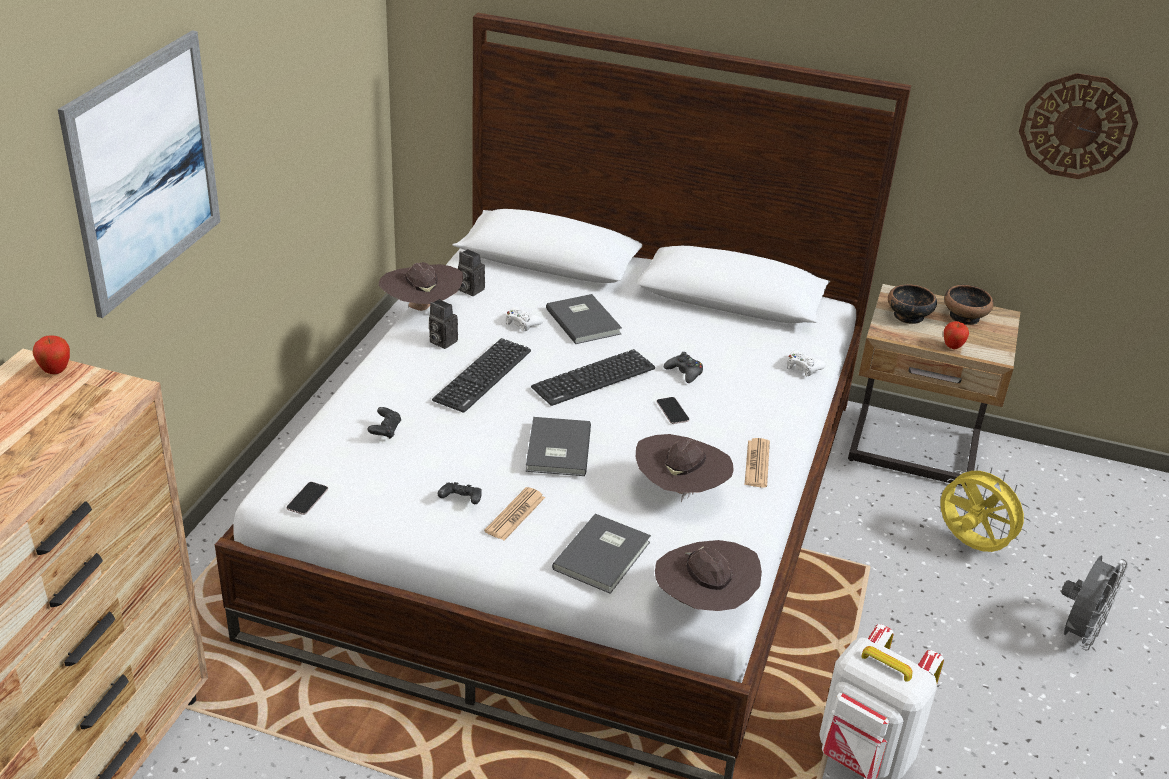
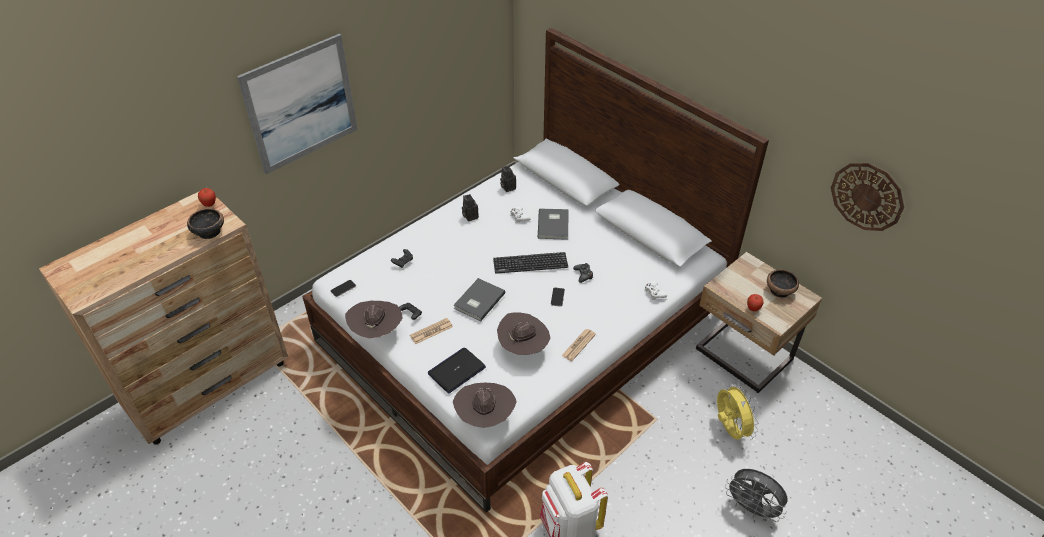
camera: 30 degrees right, 10 degrees up
(422, 309) = (474, 193): brown hat -> brown hat (377, 331)
(483, 375) = (474, 244): keyboard -> none
(604, 555) = (456, 370): grey book -> laptop
(908, 316) = (742, 279): bowl -> bowl (209, 232)
(1078, 634) = (752, 508): grey fan -> grey fan turned 60 degrees clockwise

